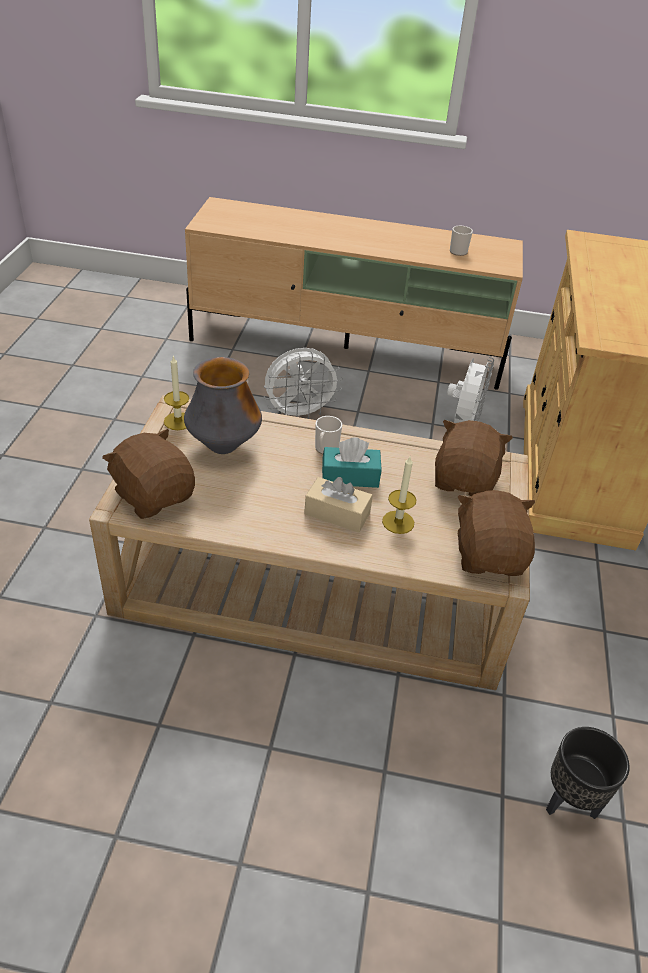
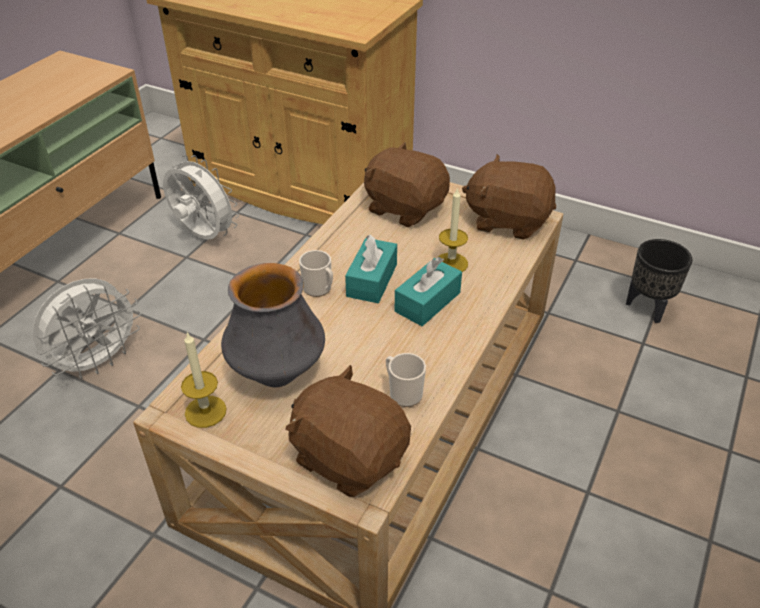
camera: 70 degrees left, 0 degrees up
(154, 495) = (349, 456): brown plush toy -> brown plush toy turned 60 degrees clockwise
(299, 414) = (98, 362): white fan -> white fan turned 45 degrees clockwise
(337, 513) = (427, 302): beige tissue box -> turquoise tissue box
(459, 251) = (45, 90): mug -> mug (403, 392)

